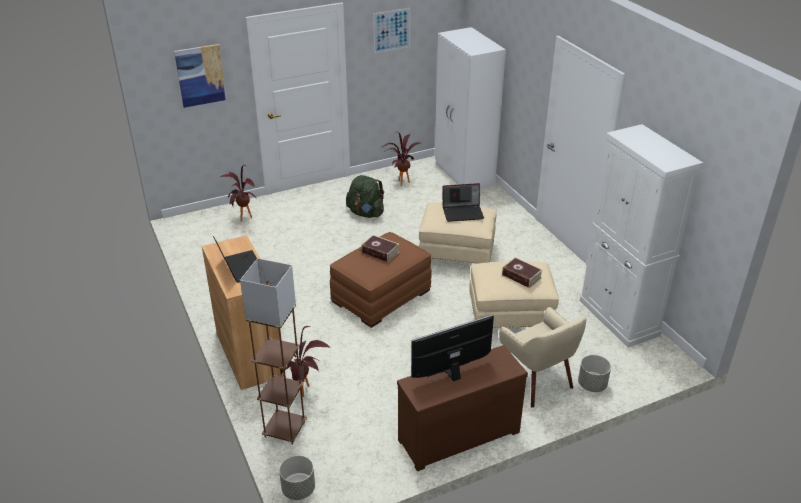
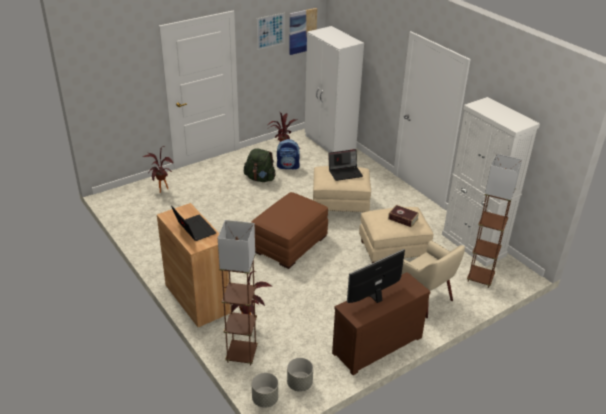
camera: 10 degrees left, 0 degrees up
(200, 75) = (123, 75): picture -> picture (302, 31)
(380, 252) = (289, 209): book -> none
(404, 200) = (288, 166): none -> backpack
(592, 384) = (466, 297): grey planter -> grey planter (299, 383)
(617, 362) = (480, 278): none -> brown floor lamp

